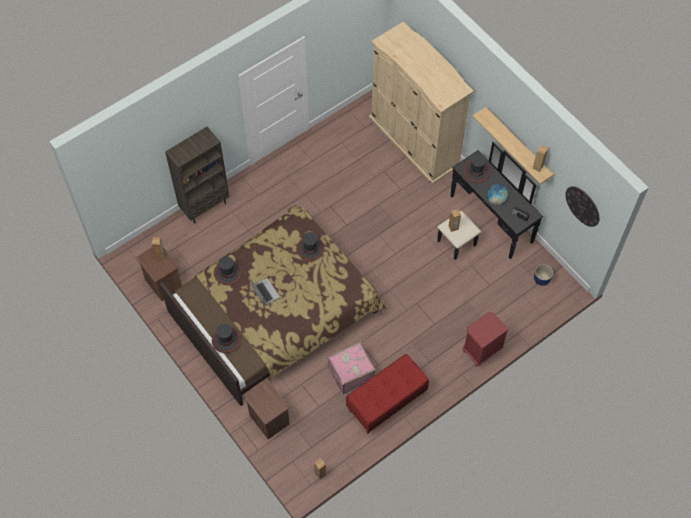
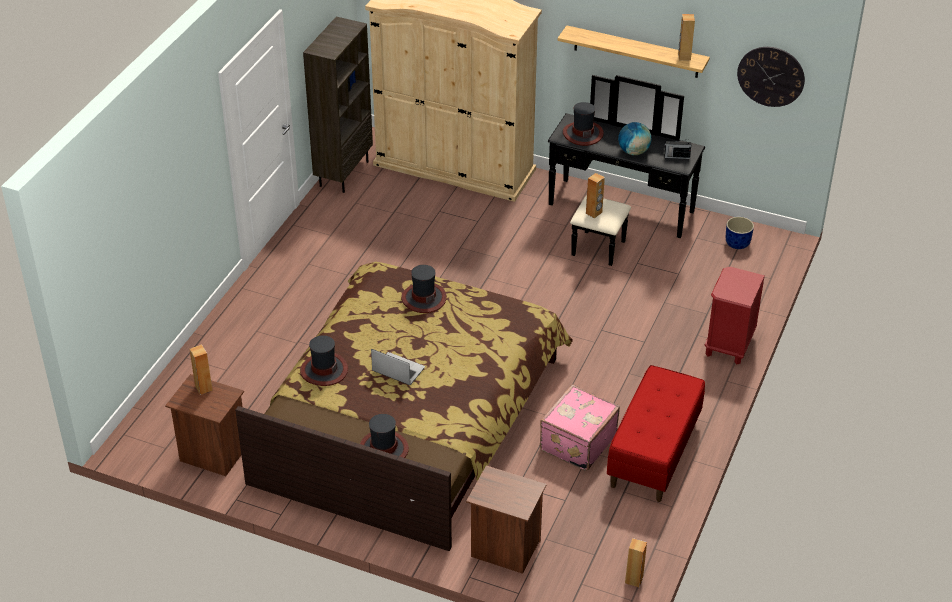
camera: 30 degrees left, 20 degrees down
(205, 206) = (210, 340): brown bookcase -> brown bookcase (343, 173)

